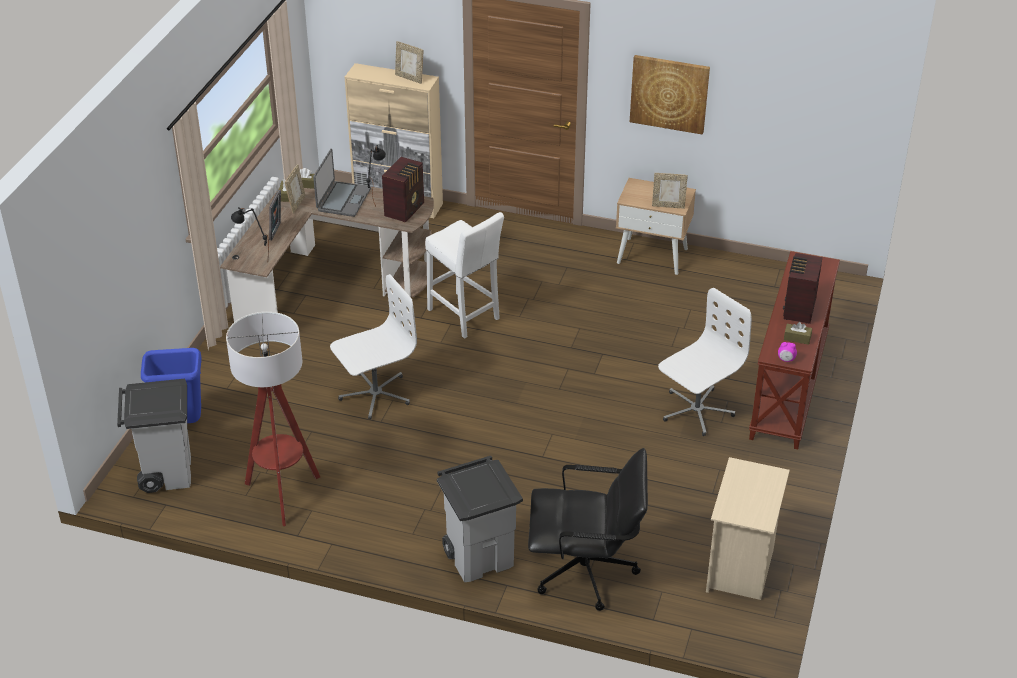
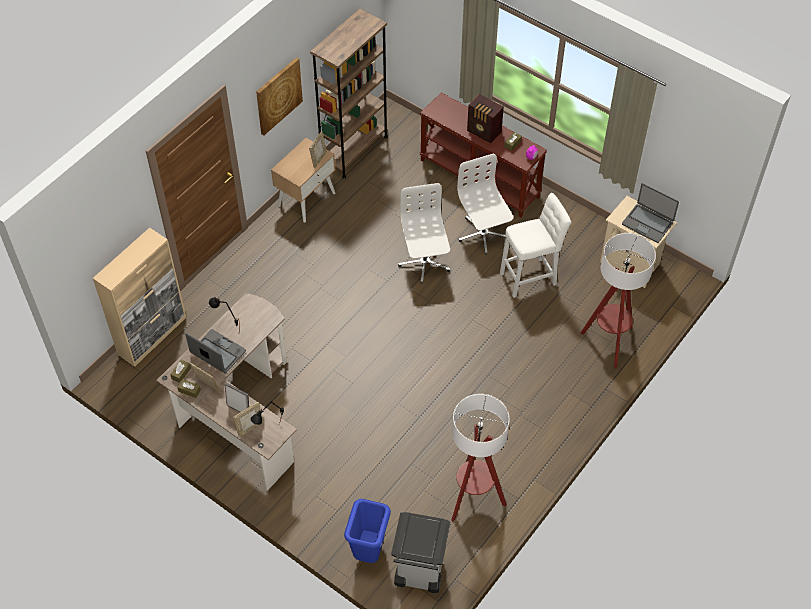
camera: 70 degrees left, 15 degrees up
(375, 394) = (387, 413): white office chair -> white office chair (424, 262)
(405, 209) = (253, 314): radio -> none
(409, 78) = (141, 247): picture frame -> picture frame (250, 428)
(465, 316) = (322, 332): white stool -> white stool (531, 277)
(480, 557) = (576, 395): grey trash can -> none
(586, 572) = (609, 342): black office chair -> floor lamp
(750, 501) = (647, 223): none -> laptop
(755, 272) = (354, 150): none -> brown bookcase

